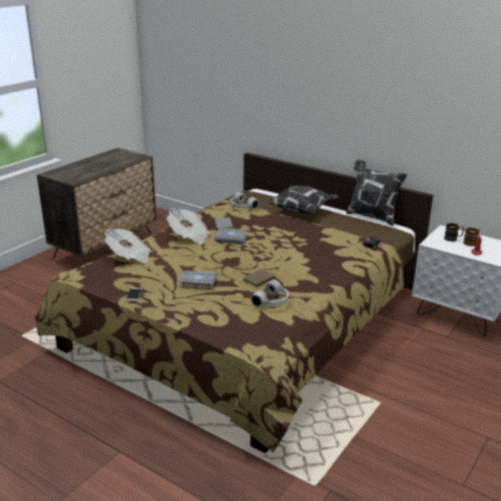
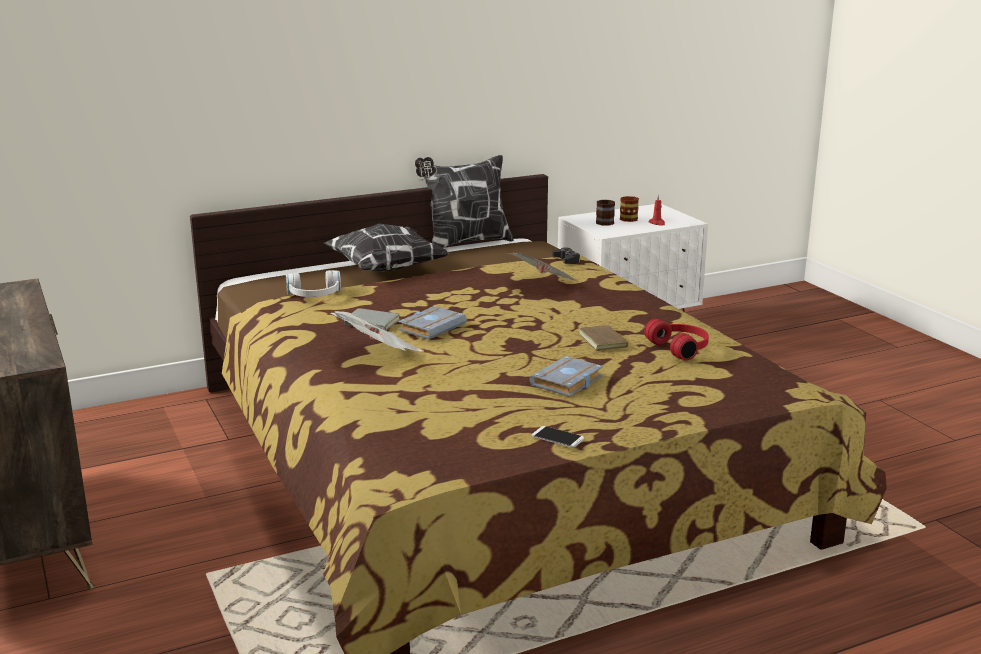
camera: 60 degrees left, 5 degrees down
(129, 256) = (395, 415): newspaper -> newspaper (545, 286)
(272, 301) = (681, 348): white headphones -> red headphones

